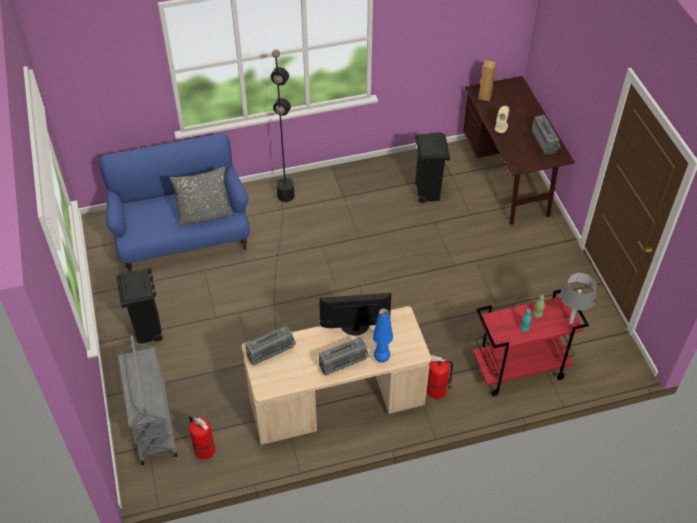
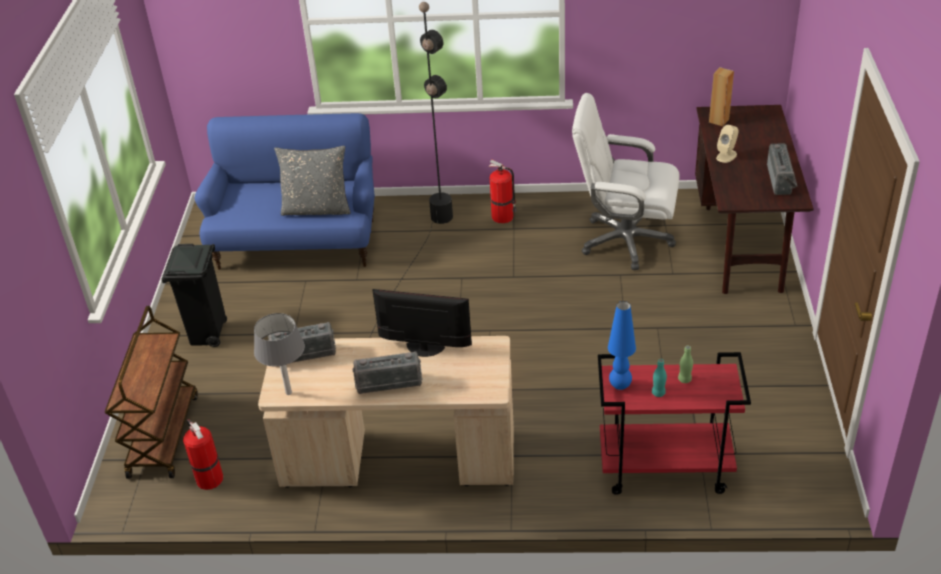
camera: 20 degrees right, 10 degrees down
(152, 423) = (163, 435): grey cart -> brown cart
(381, 358) = (442, 389): blue table lamp -> blue table lamp (620, 386)
(427, 193) = (624, 241): black trash can -> white office chair
(437, 390) = (539, 471): fire extinguisher -> fire extinguisher (503, 217)
(570, 322) = (729, 397): grey table lamp -> grey table lamp (289, 393)

